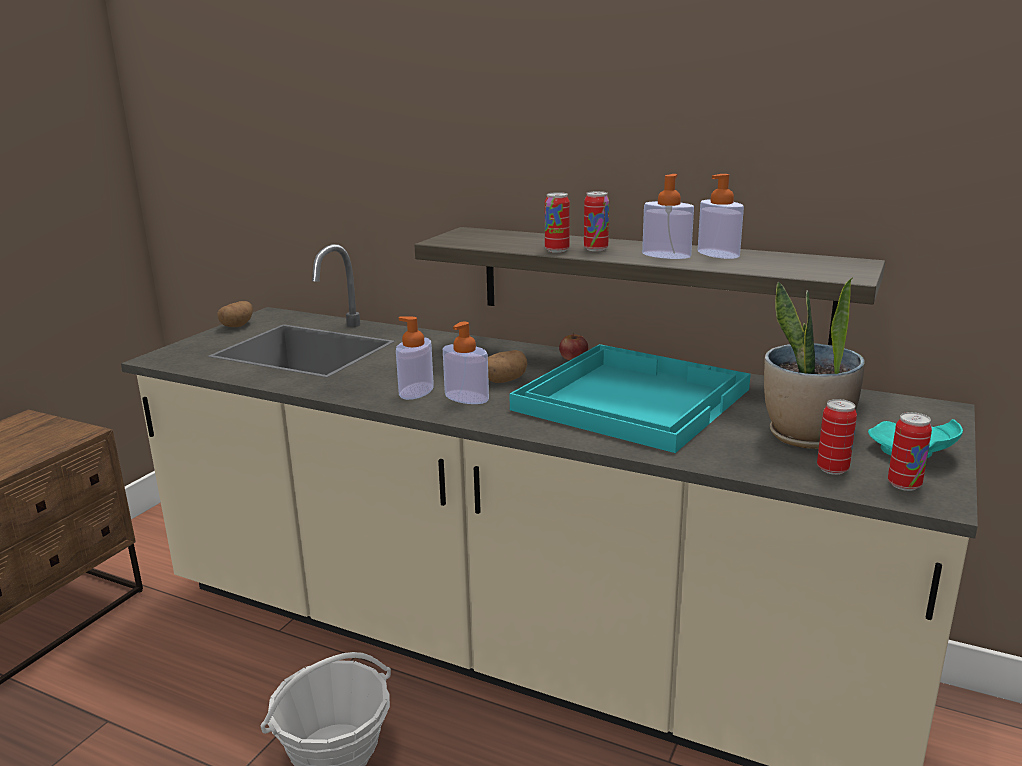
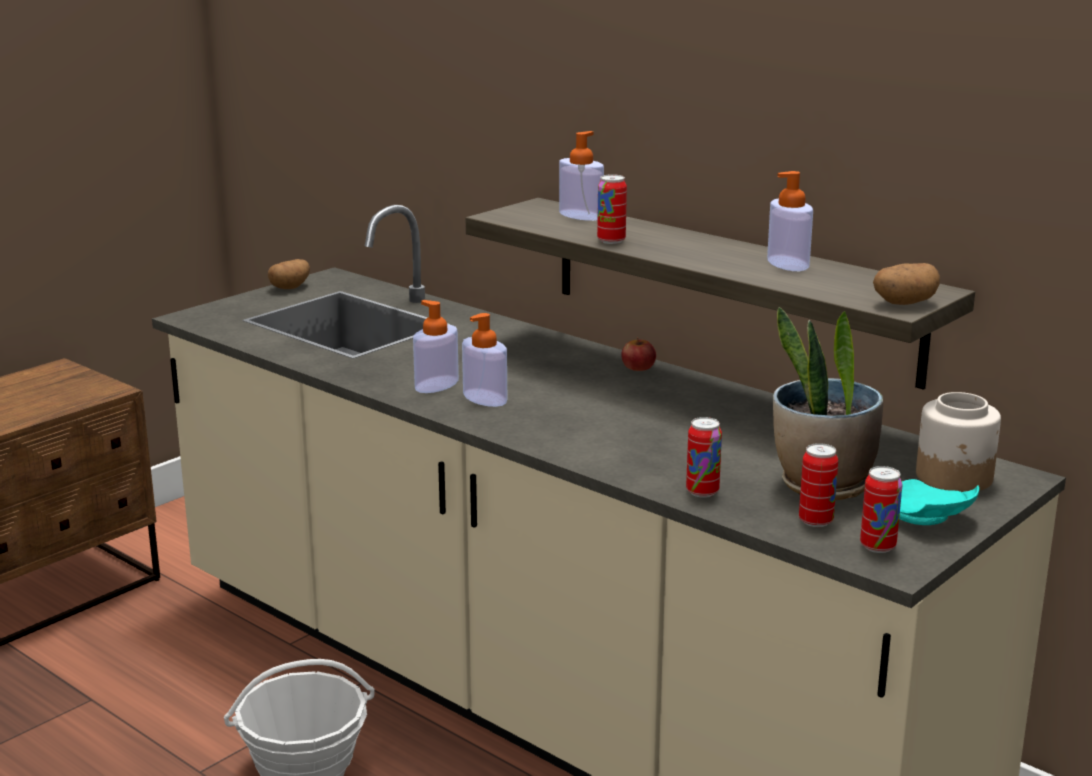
camera: 15 degrees right, 0 degrees up
(503, 381) = (538, 385): potato -> potato (903, 303)
(595, 249) = (656, 243): can -> can (702, 492)
(631, 398) = (664, 421): turquoise tray -> none
(666, 255) = (726, 259): soap dispenser -> soap dispenser (580, 215)
(897, 415) = (954, 477): none -> jar

